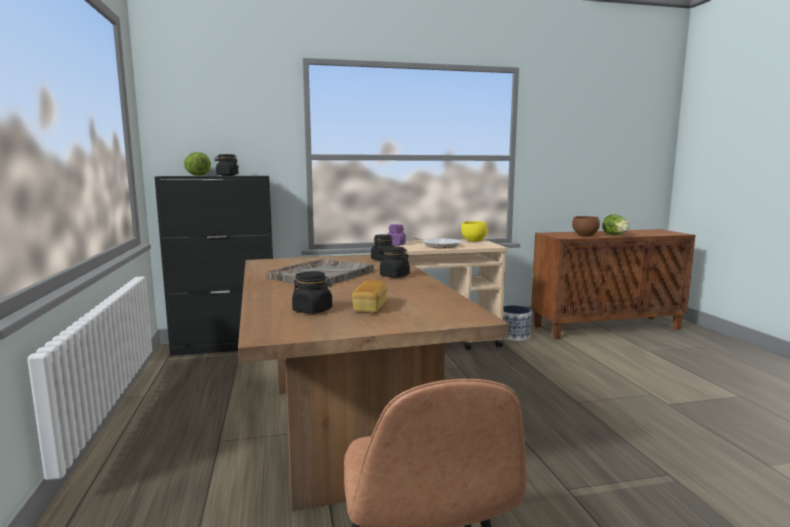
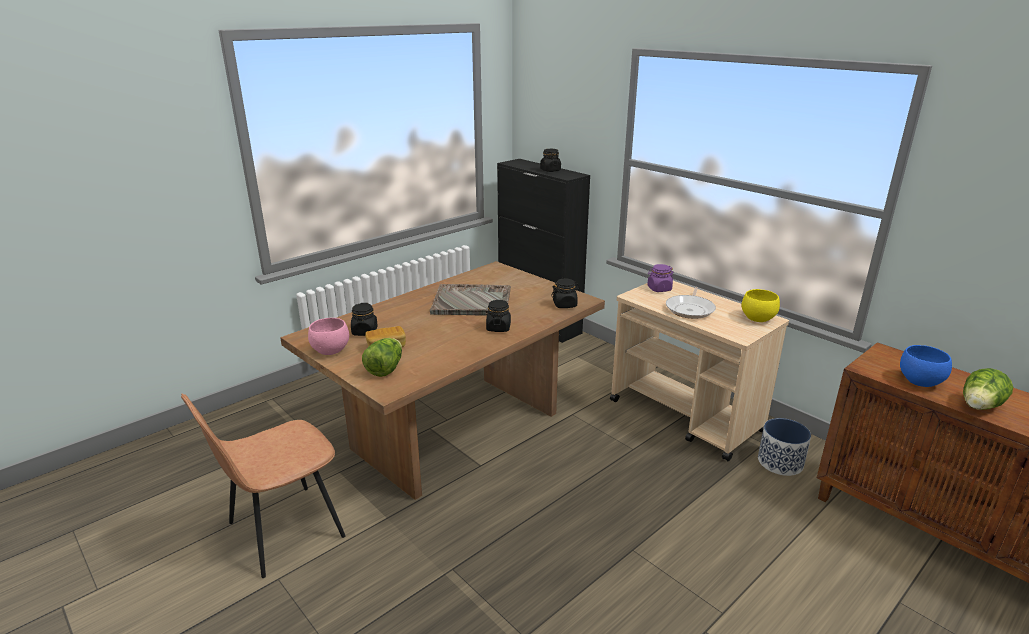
camera: 60 degrees right, 15 degrees up
(196, 175) = (532, 165): lettuce -> lettuce (385, 369)
(337, 328) = (329, 351): none -> pink bowl
(585, 235) = (918, 382): brown bowl -> blue bowl

